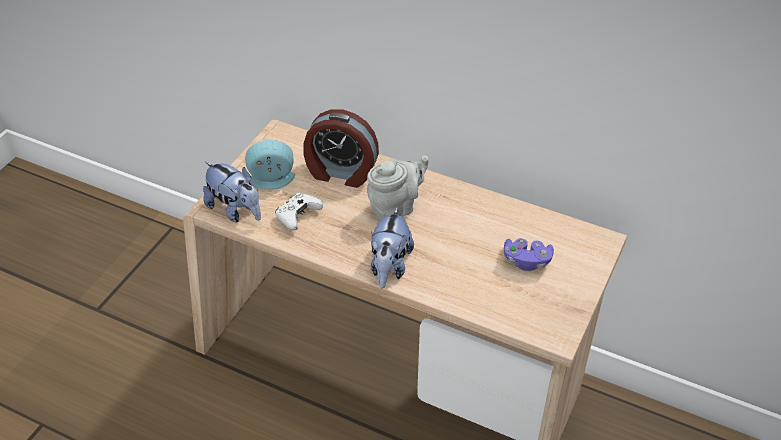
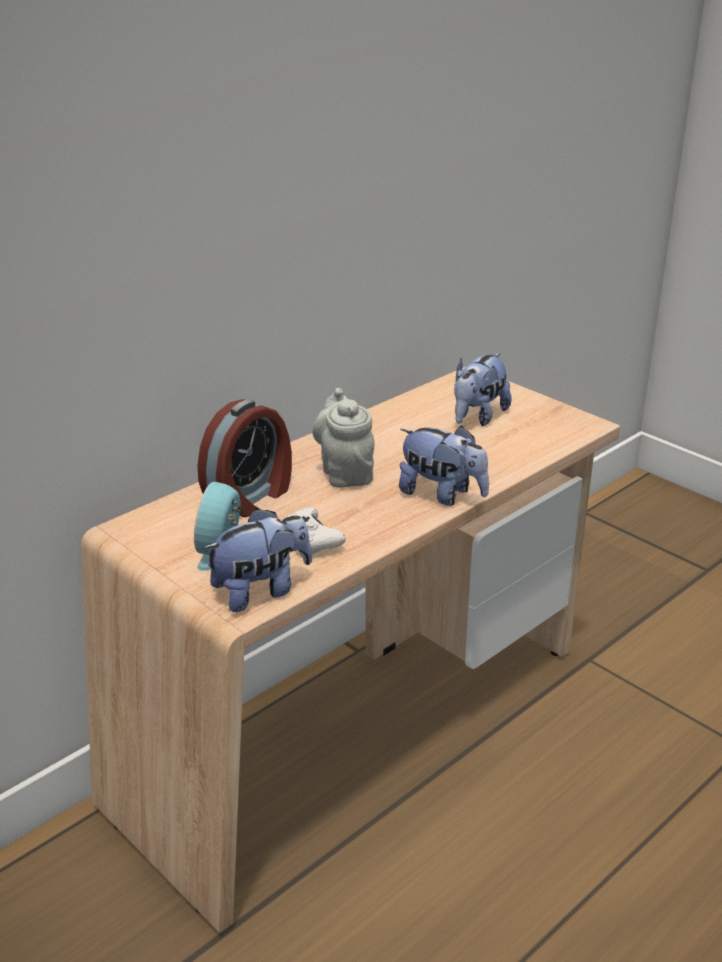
camera: 70 degrees left, 15 degrees down
(526, 261) = (477, 417): purple game controller -> plush toy

